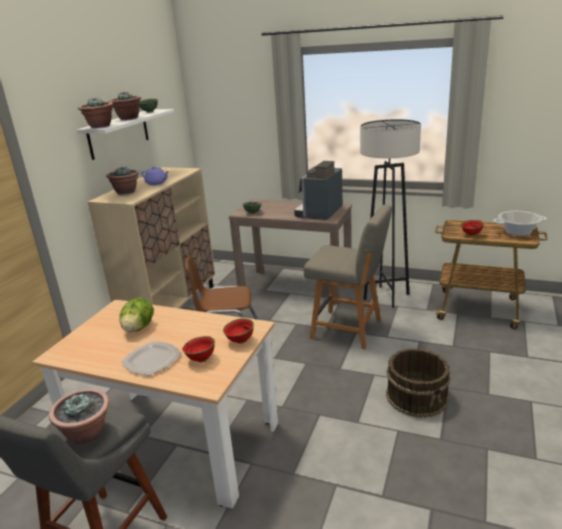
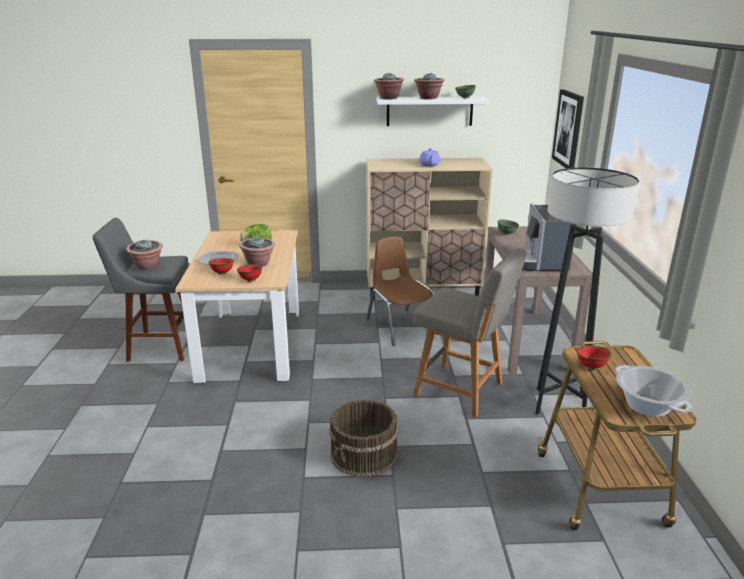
camera: 65 degrees right, 0 degrees up
(126, 192) = (397, 162): potted plant -> potted plant (258, 263)
(224, 121) = (568, 129): none -> picture
(319, 213) = (542, 262): coffee machine -> coffee machine turned 90 degrees counterclockwise
(349, 329) = (461, 390): grey chair -> grey chair turned 60 degrees counterclockwise

